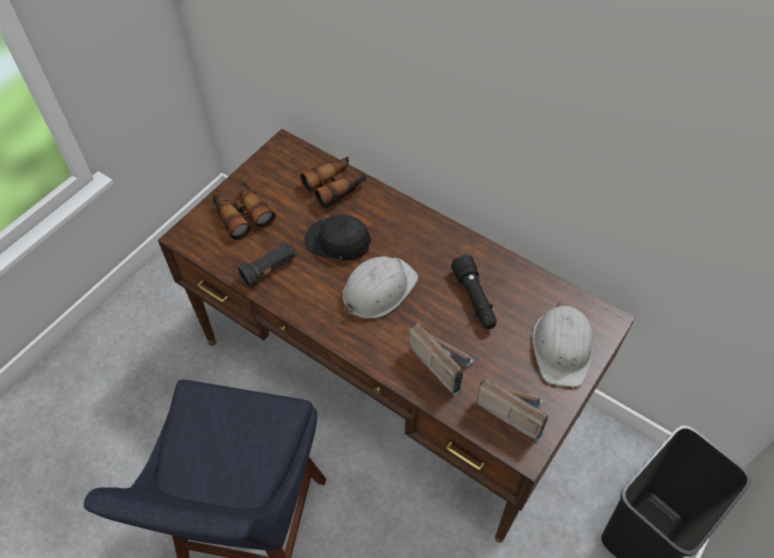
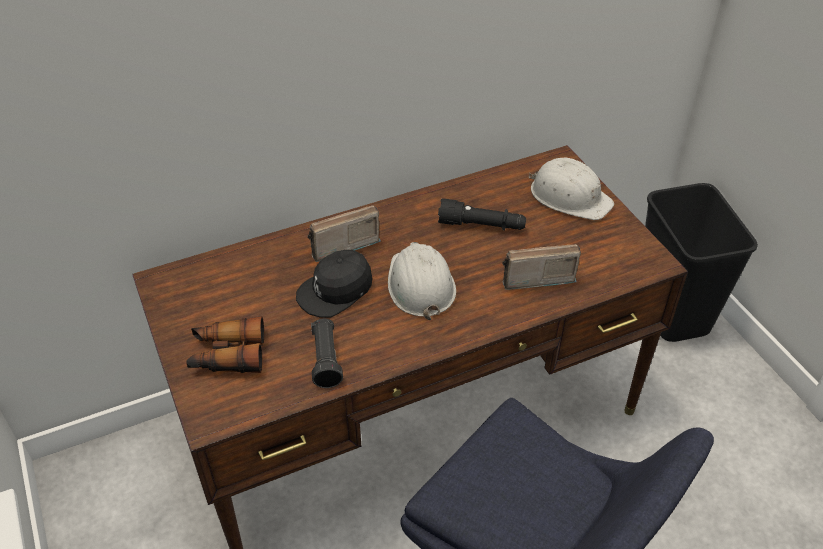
camera: 60 degrees left, 10 degrees down
(335, 186) = (260, 263): binoculars -> none
(511, 409) = (611, 253): radio -> radio (340, 244)

